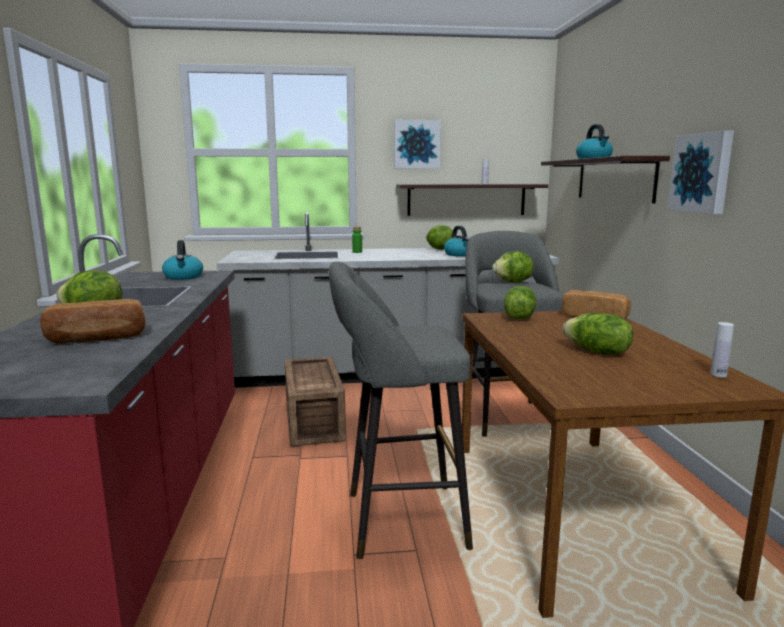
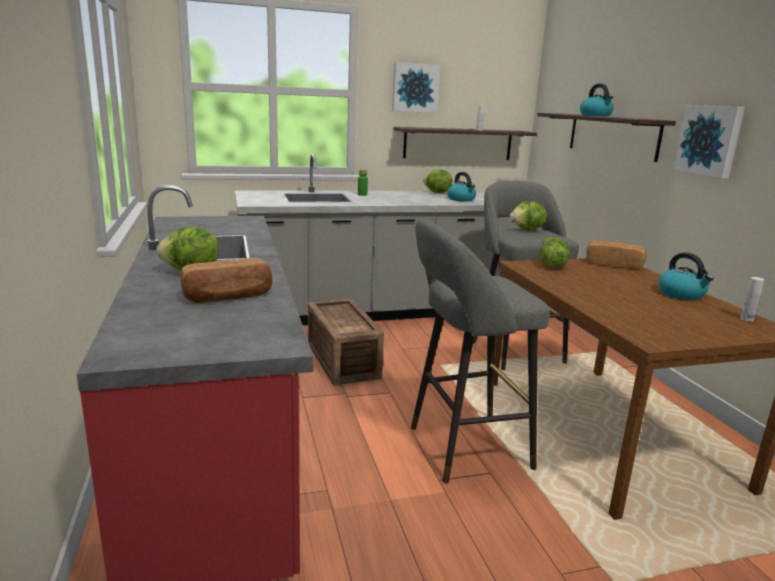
camera: 10 degrees left, 5 degrees up
(183, 277) = (223, 224): kettle -> kettle (682, 294)
(597, 352) = (641, 300): lettuce -> none

